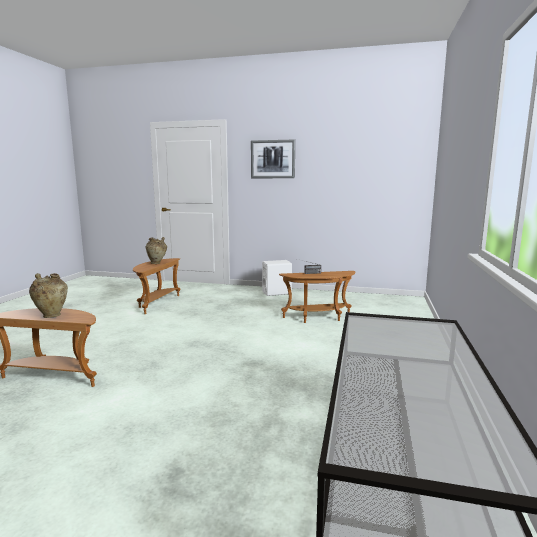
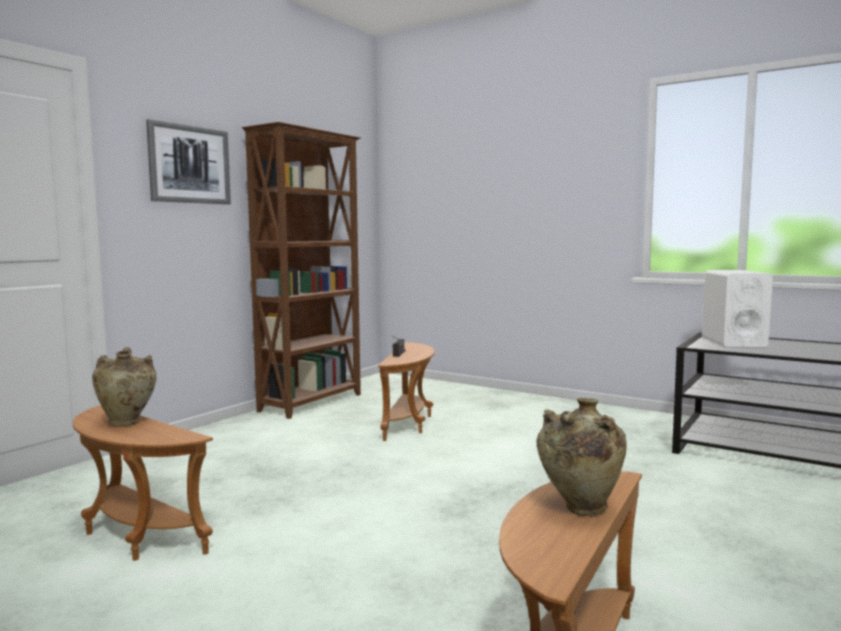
camera: 70 degrees left, 5 degrees down
(276, 292) = (245, 427): white speaker -> white speaker (733, 342)
(330, 295) = (312, 403): none -> brown bookcase

